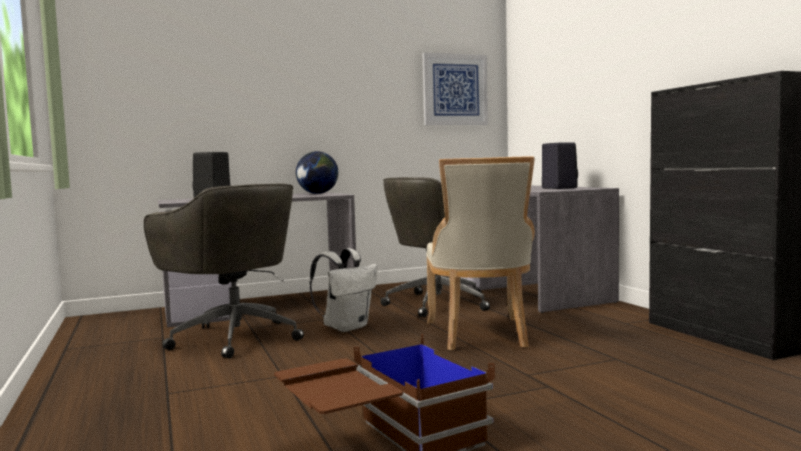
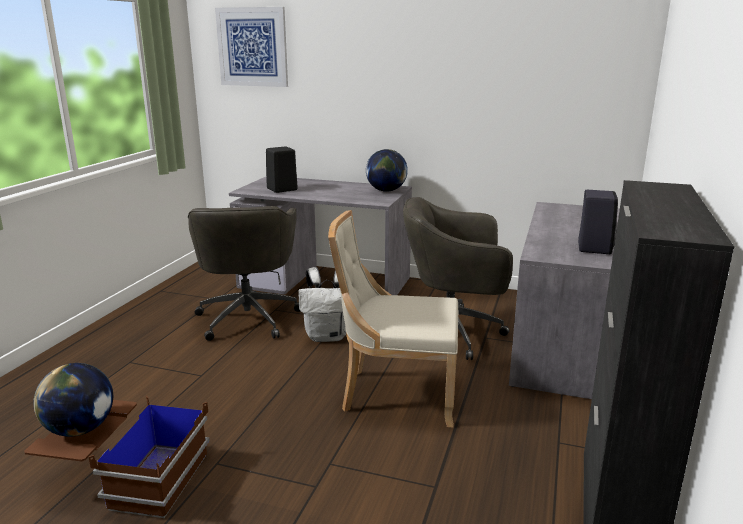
camera: 40 degrees right, 15 degrees up
(331, 388) = (80, 429): none -> globe
(455, 89) = (575, 81): picture -> picture (252, 47)
(480, 335) = (395, 394): beige chair -> beige chair turned 60 degrees clockwise

